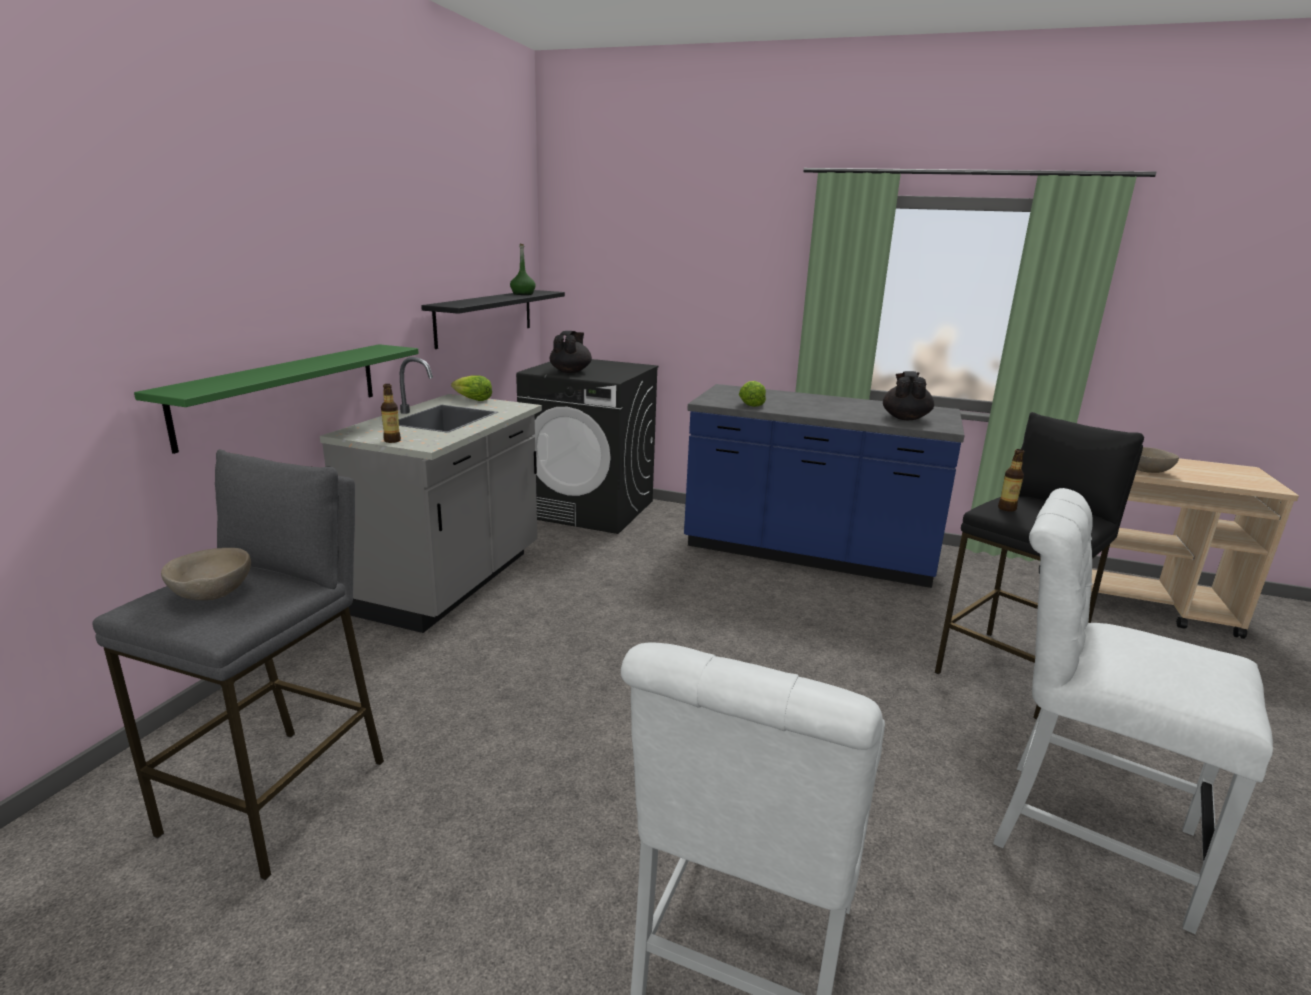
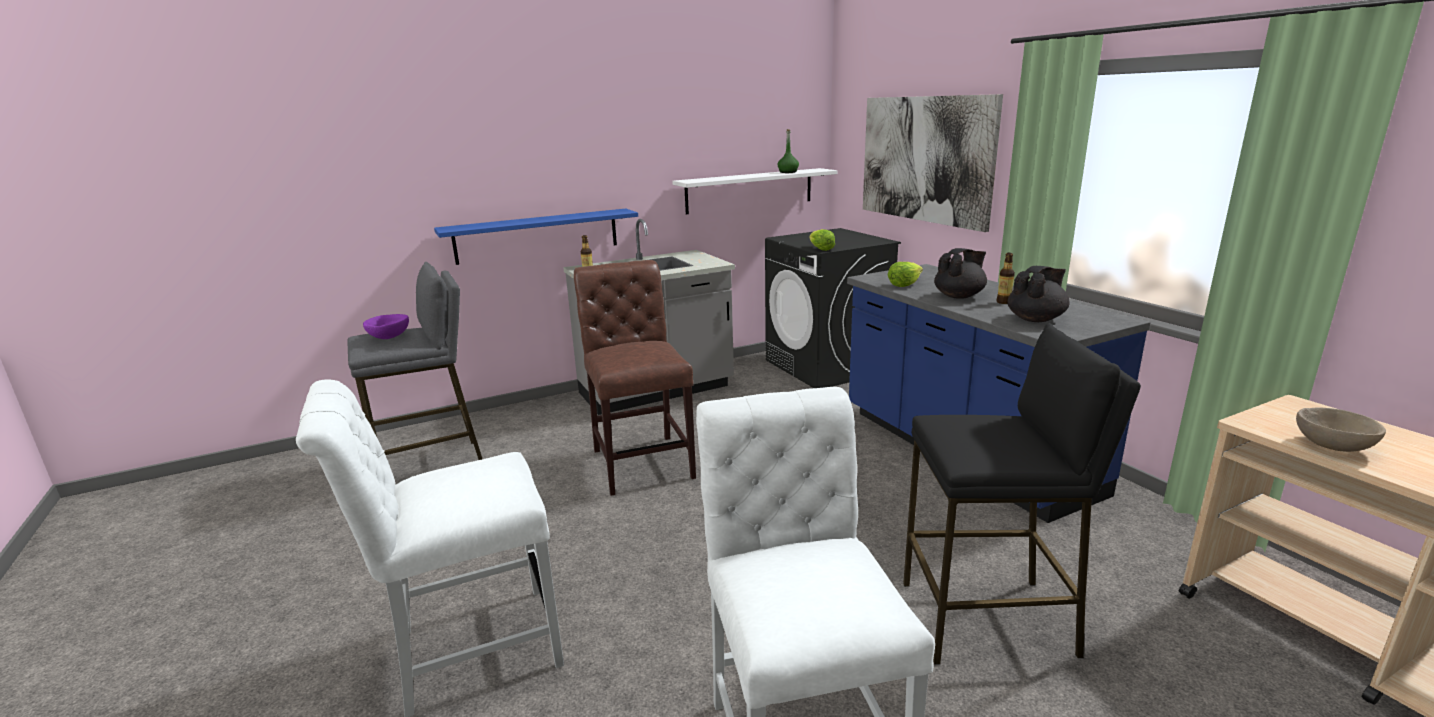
camera: 45 degrees right, 0 degrees up
(211, 593) = (389, 337): beige bowl -> purple bowl
(282, 392) = (537, 236): green shelf -> blue shelf
(472, 400) = (698, 255): lettuce -> lettuce (820, 249)
(485, 317) = (750, 190): black shelf -> white shelf
(564, 663) = (641, 460): none -> brown chair
(571, 371) = (807, 240): black teapot -> black teapot (959, 296)
(686, 280) = (925, 159): none -> picture
(1007, 508) = (955, 422): bottle -> bottle (1003, 302)

